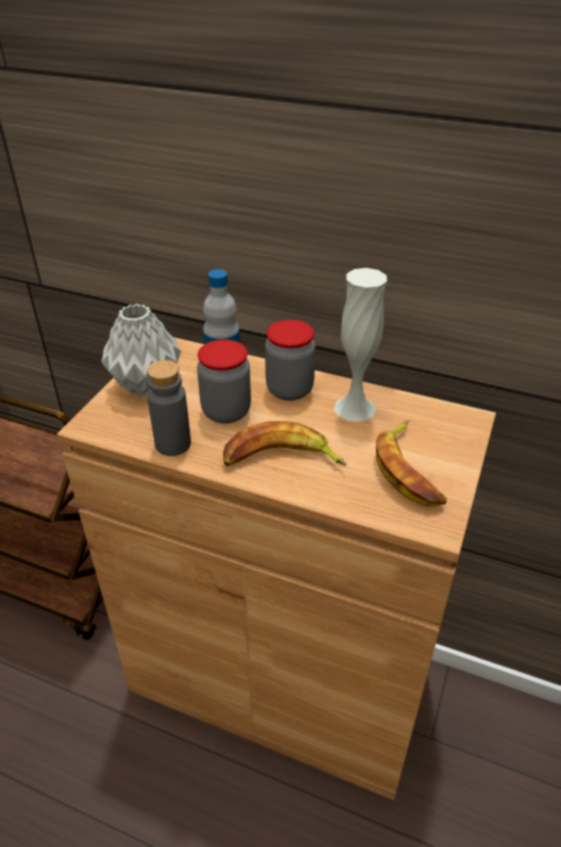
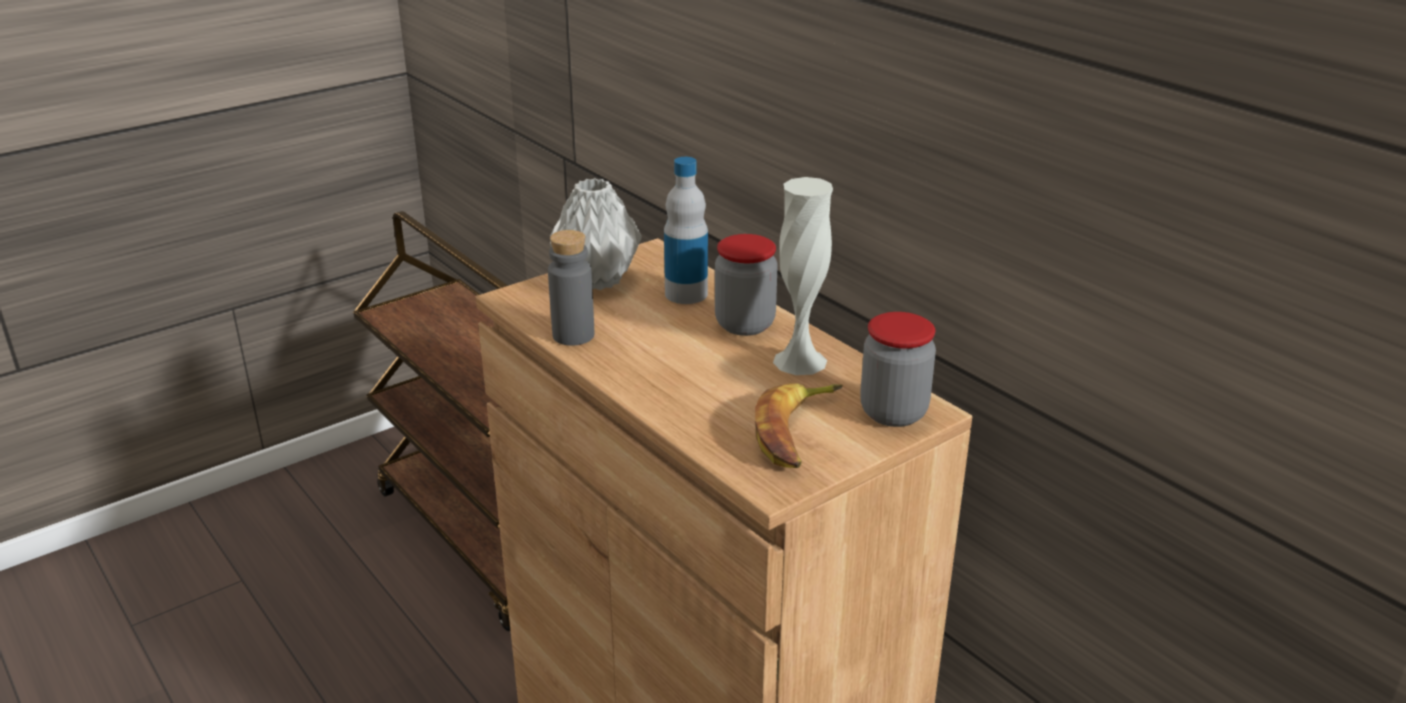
camera: 30 degrees right, 10 degrees down
(226, 411) = (655, 324): jar -> jar (893, 413)
(281, 459) = (668, 380): banana -> none

